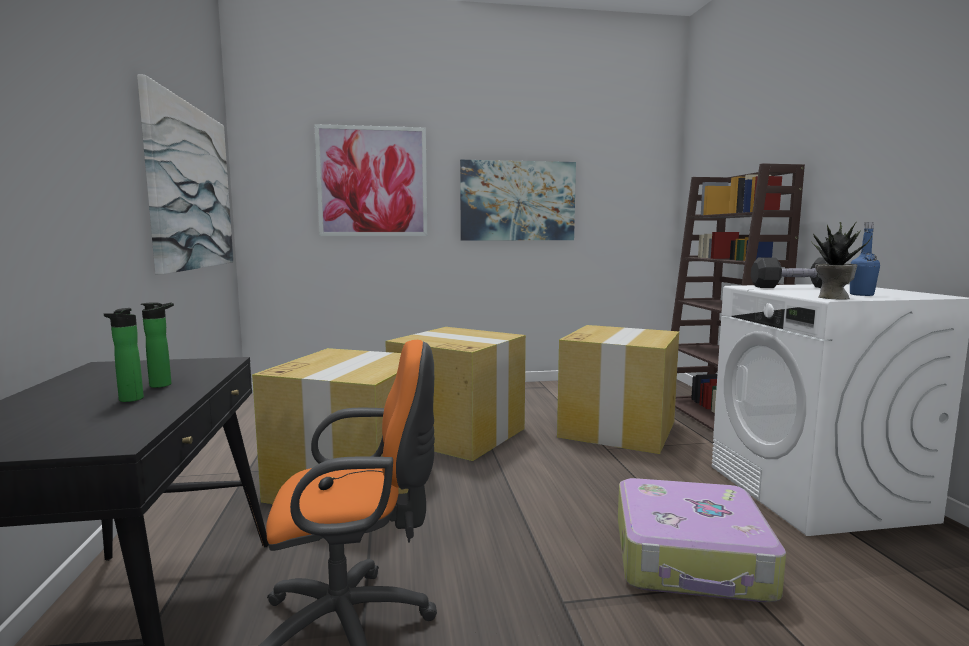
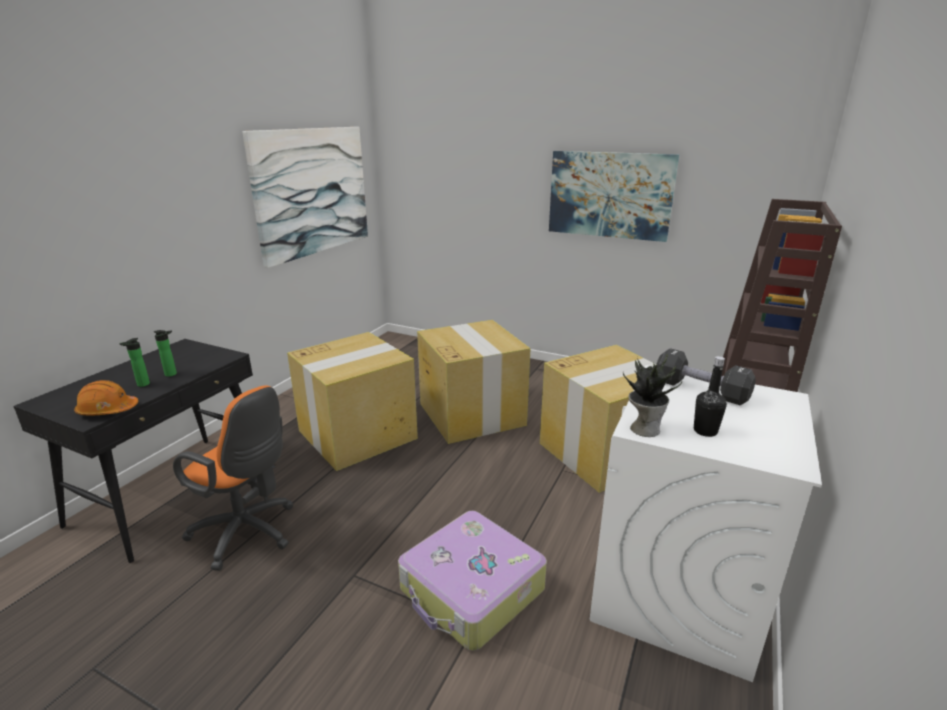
camera: 35 degrees right, 15 degrees up
(128, 428) = (107, 410): none -> orange hard hat
(372, 182) = (476, 170): picture -> none
(861, 295) = (705, 431): blue bottle -> black bottle

